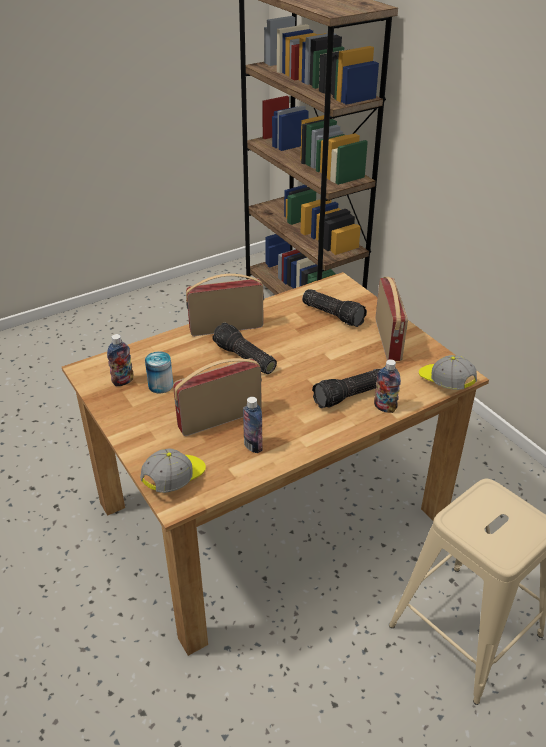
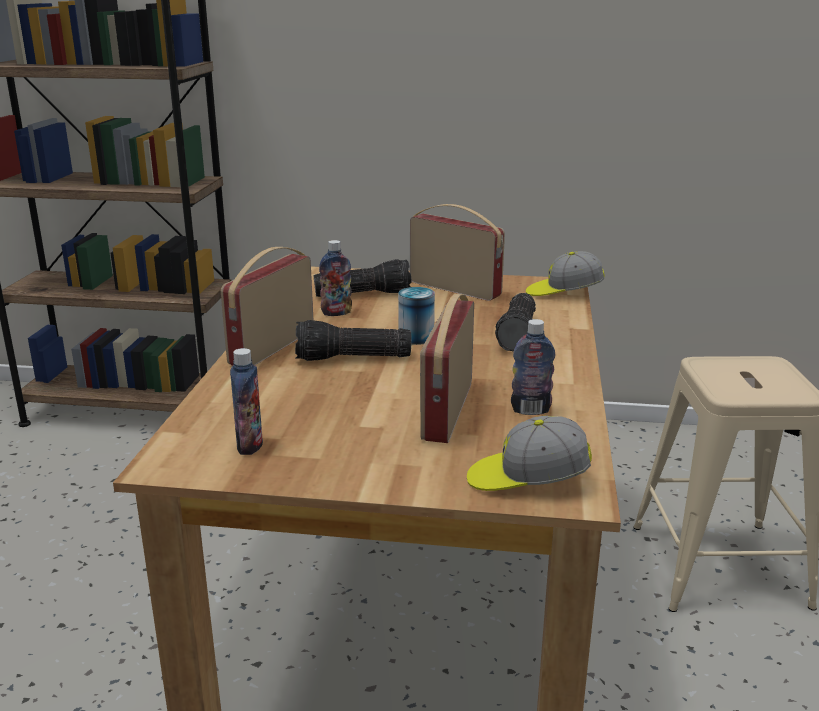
camera: 50 degrees left, 15 degrees down
(160, 385) = (310, 423): can -> can (416, 337)
(175, 479) = (527, 480): cap -> cap turned 75 degrees counterclockwise
(385, 407) = (563, 327): bottle -> bottle (336, 313)

